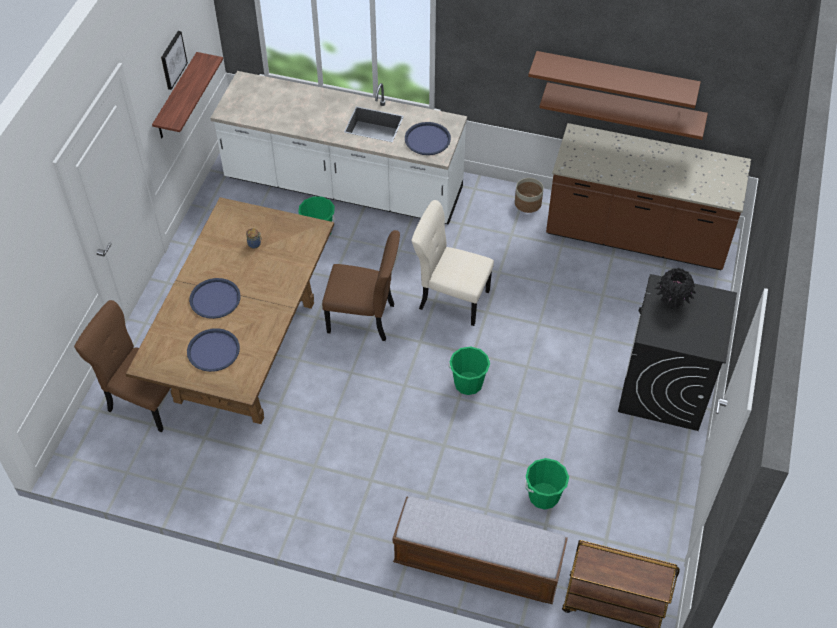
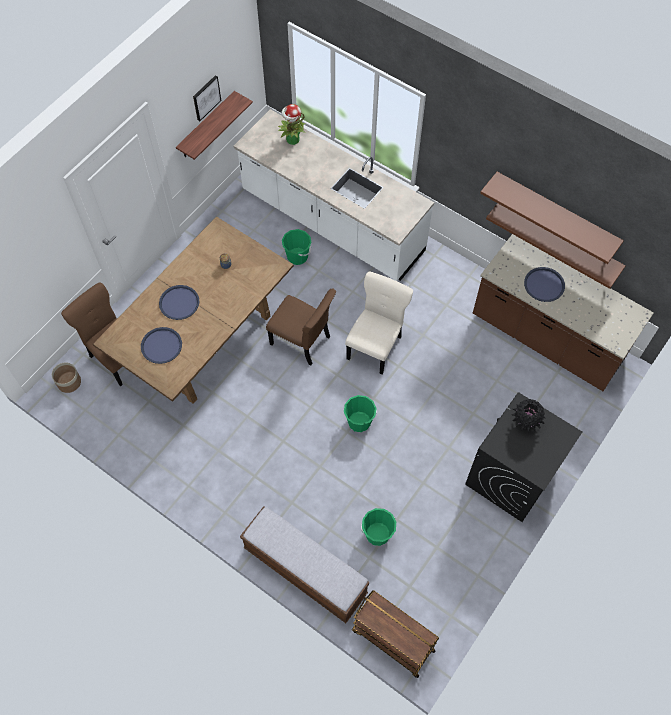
camera: 20 degrees right, 10 degrees up
(277, 95) = (292, 140): none -> potted plant
(427, 139) = (393, 214): blue tray -> blue tray (544, 285)
(451, 299) = (375, 346): beige chair -> beige chair turned 75 degrees clockwise
(527, 203) = (471, 281): planter -> planter (69, 382)

